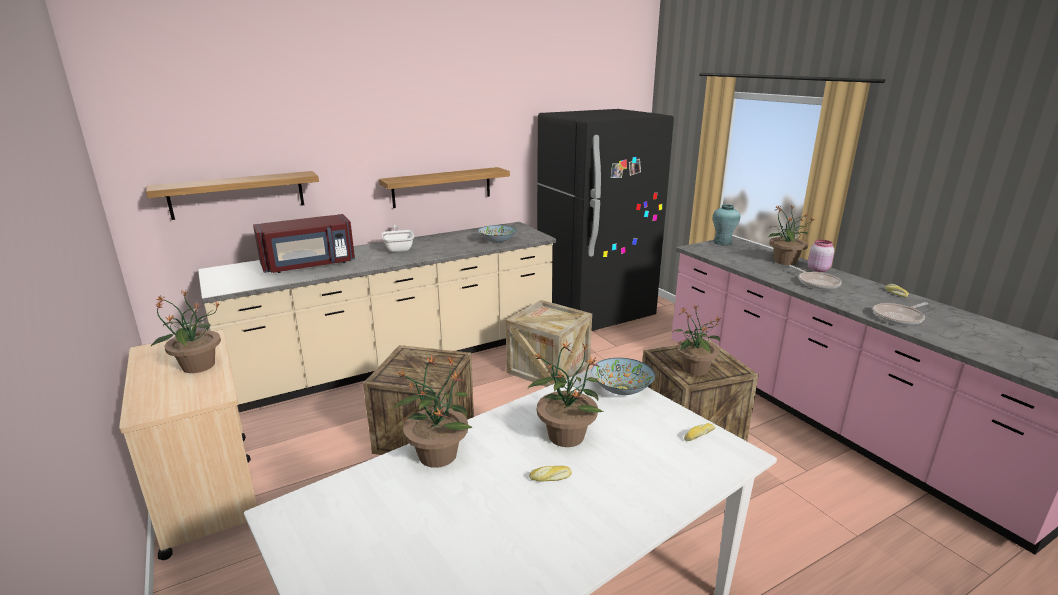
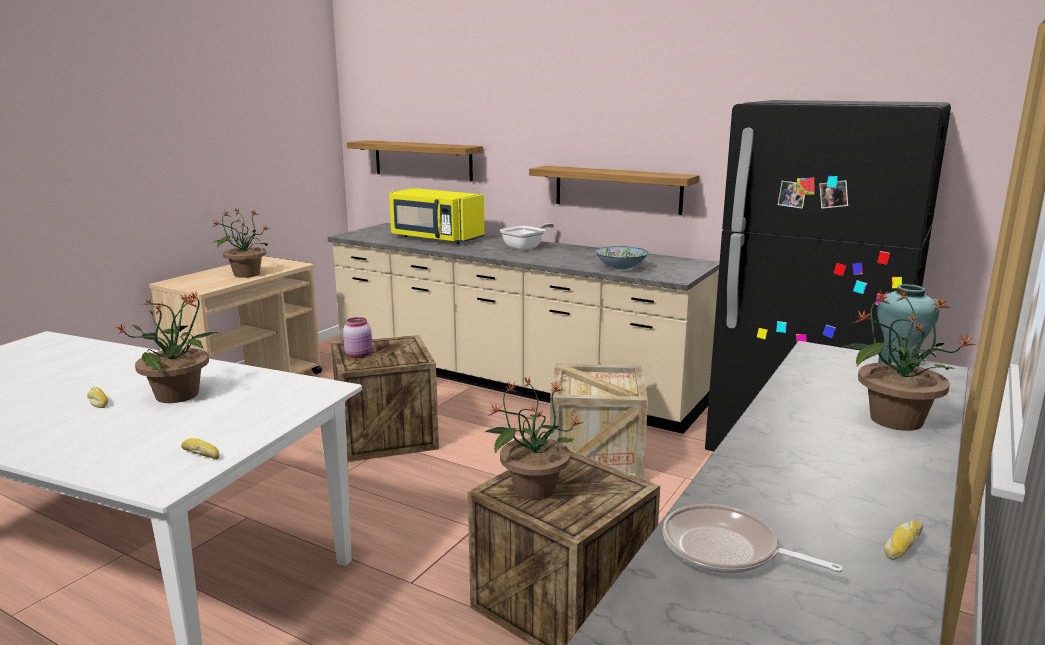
camera: 60 degrees right, 5 degrees down
(309, 265) = (435, 238): red microwave -> yellow microwave
(437, 454) = (130, 359): potted plant -> none
(621, 389) = (297, 401): bowl -> none
(816, 283) = (810, 456): frying pan -> none
(818, 269) = (910, 452): pink jar -> pink jar (359, 355)

